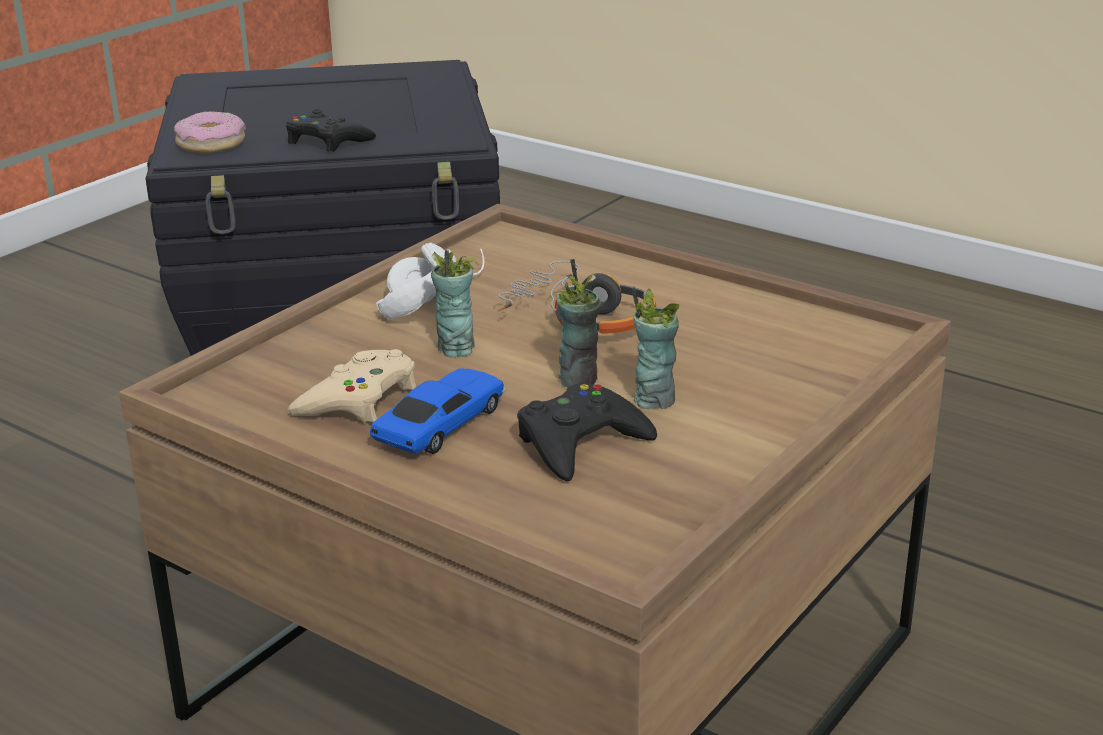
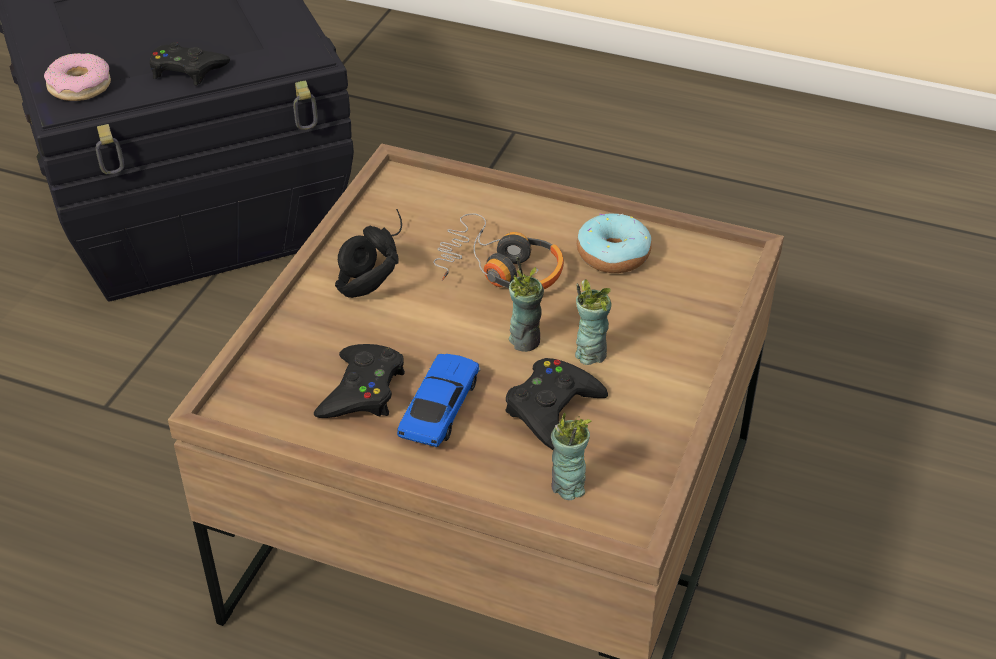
camera: 15 degrees left, 15 degrees up
(358, 399) = (362, 390): beige game controller -> black game controller
(431, 297) = (370, 263): white headphones -> black headphones
(455, 349) = (415, 322): cup -> cup (567, 487)
(725, 319) = (613, 255): none -> donut

